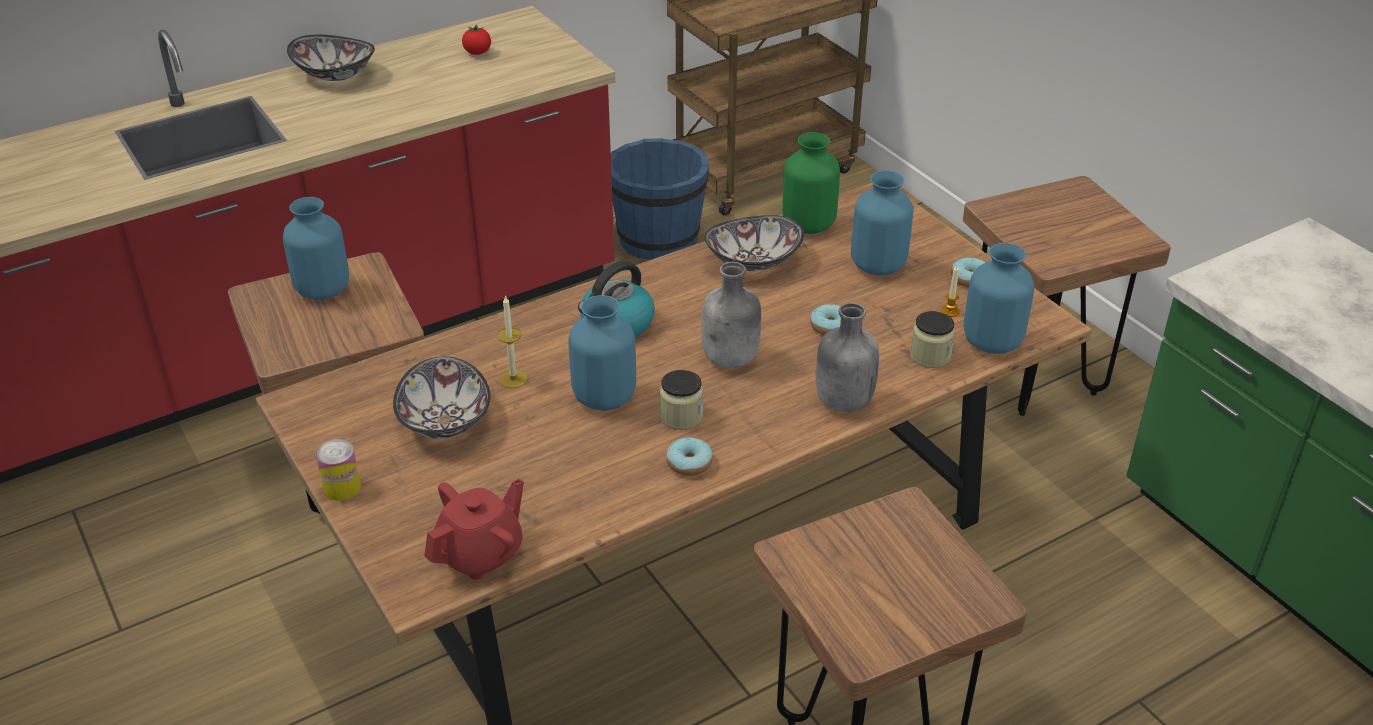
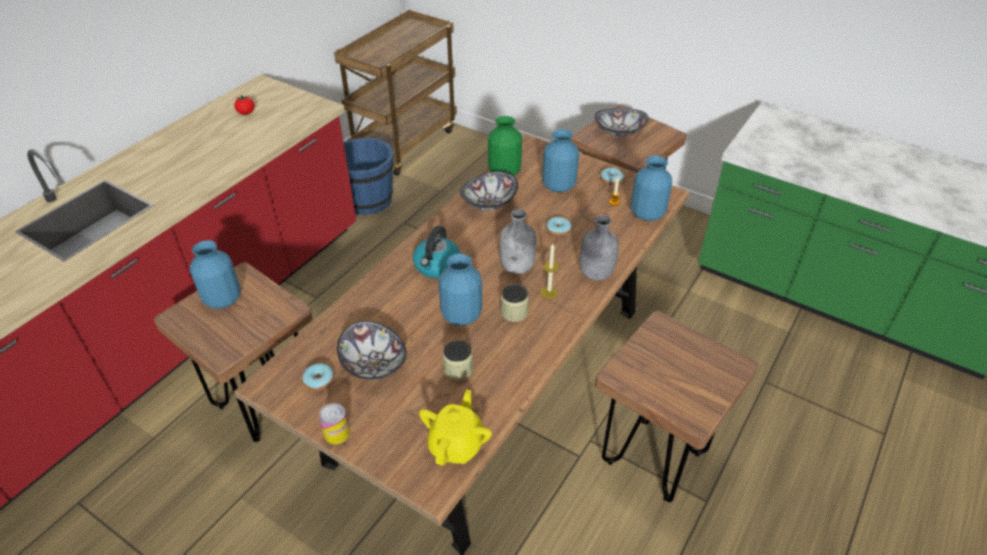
camera: 25 degrees left, 5 degrees up
(334, 75) = (156, 150): bowl -> bowl (619, 132)
(481, 554) = (456, 445): red teapot -> yellow teapot
(513, 379) = (398, 321): candle -> candle (549, 292)
(689, 463) = (538, 340): donut -> donut (319, 381)
(930, 356) = (622, 231): jar -> jar (458, 369)

